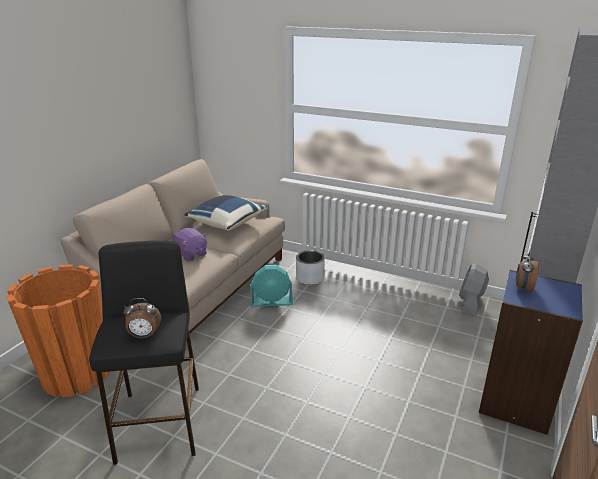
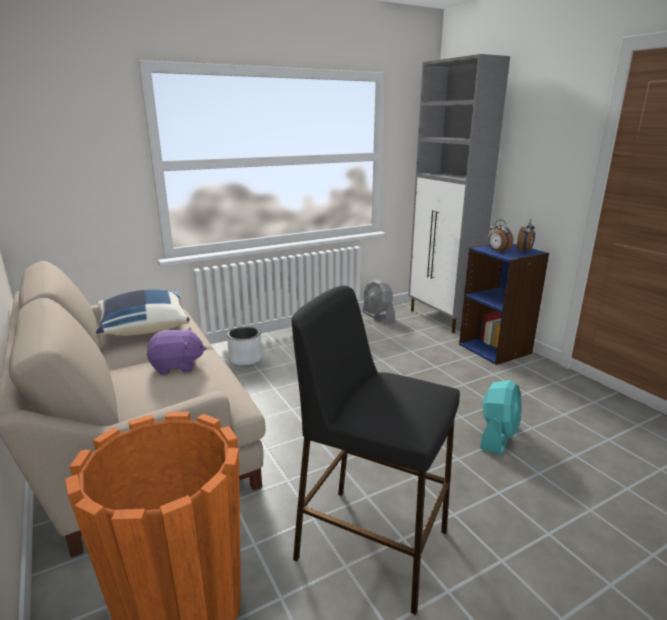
camera: 55 degrees left, 5 degrees down
(144, 336) = (421, 398): alarm clock -> alarm clock (524, 251)
(272, 302) = (252, 392): turquoise fan -> turquoise fan (498, 436)

